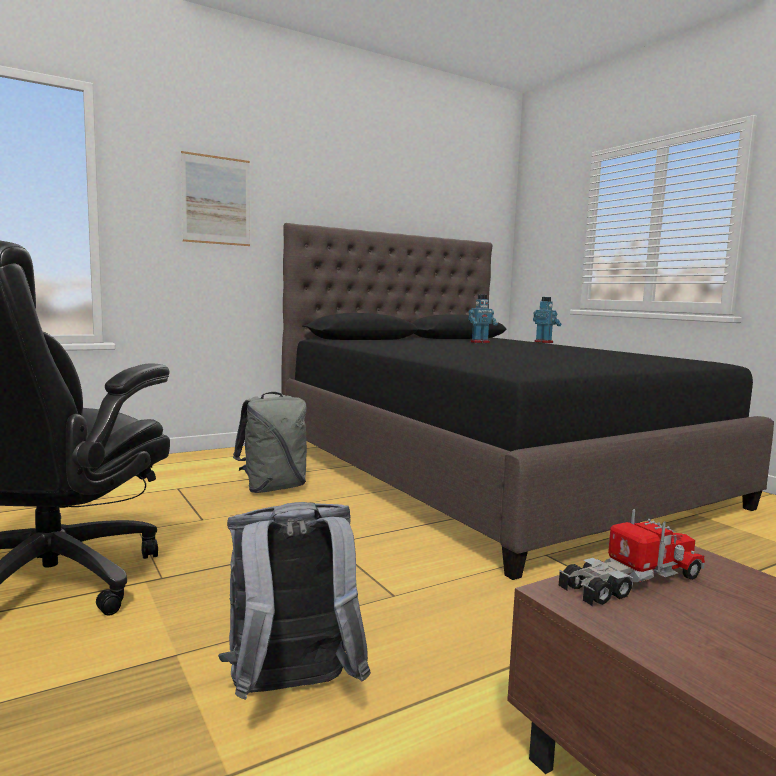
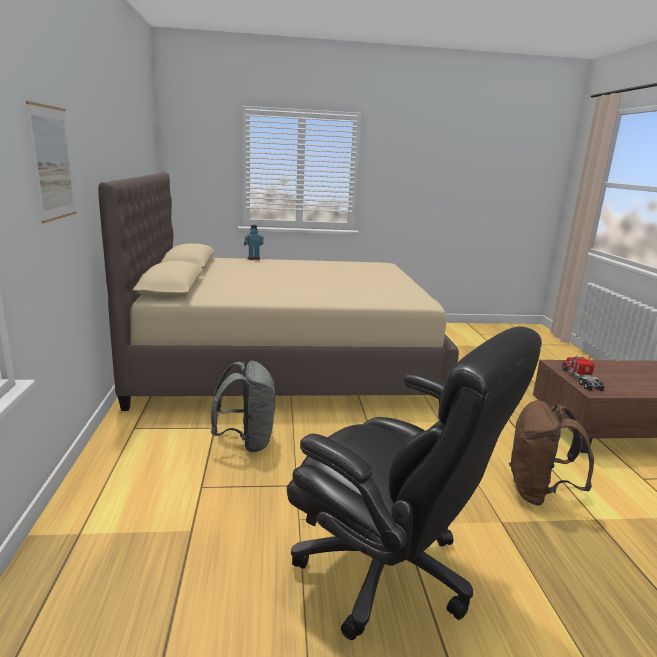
camera: 65 degrees left, 10 degrees up
(291, 692) = (538, 492): grey backpack -> brown backpack
(480, 342) = (243, 270): toy robot -> none
(487, 472) = (286, 363): black bed -> beige bed

